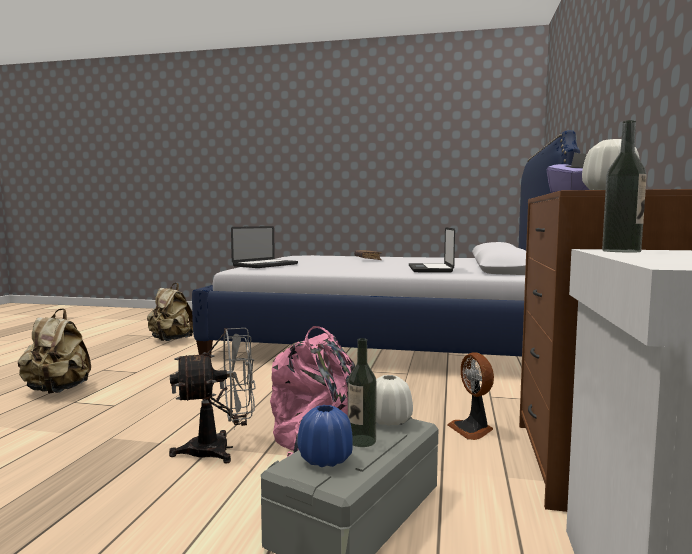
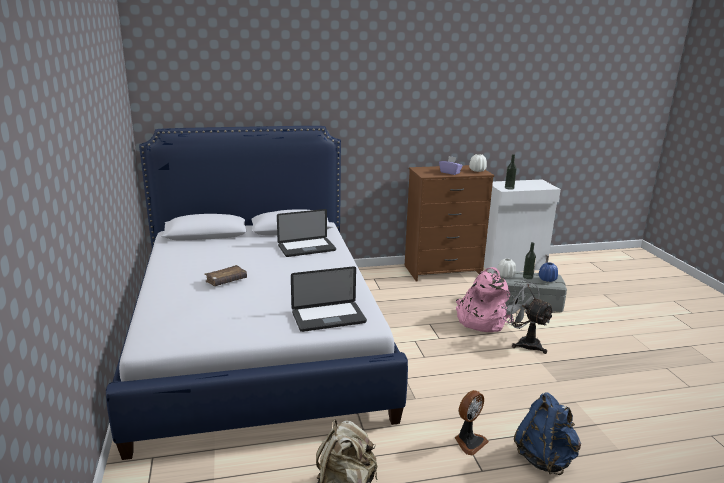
camera: 115 degrees left, 15 degrees up
(57, 391) = (545, 458): beige backpack -> blue backpack
(265, 265) = (328, 318): laptop -> laptop turned 150 degrees clockwise
(472, 429) = (431, 290): fan -> fan (469, 442)

